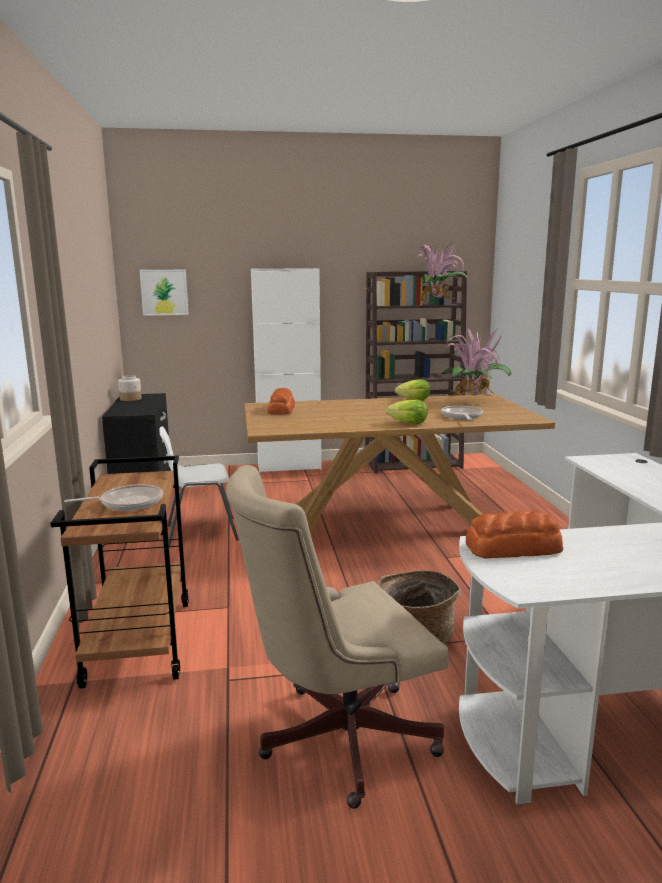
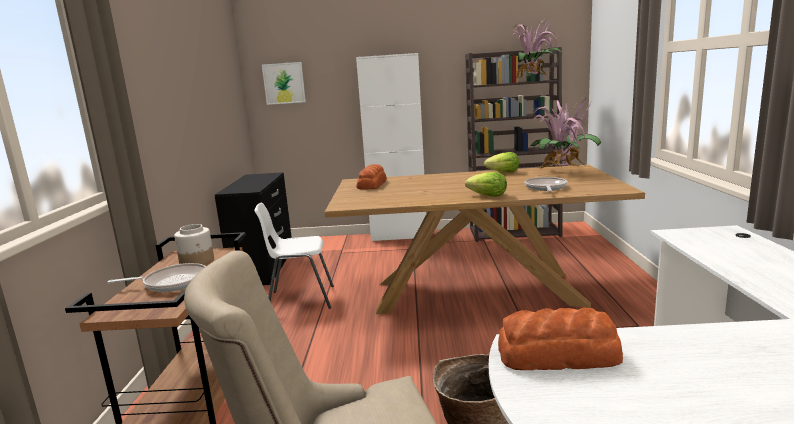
camera: 10 degrees right, 0 degrees up
(131, 399) = (250, 178): jar -> jar (197, 261)

